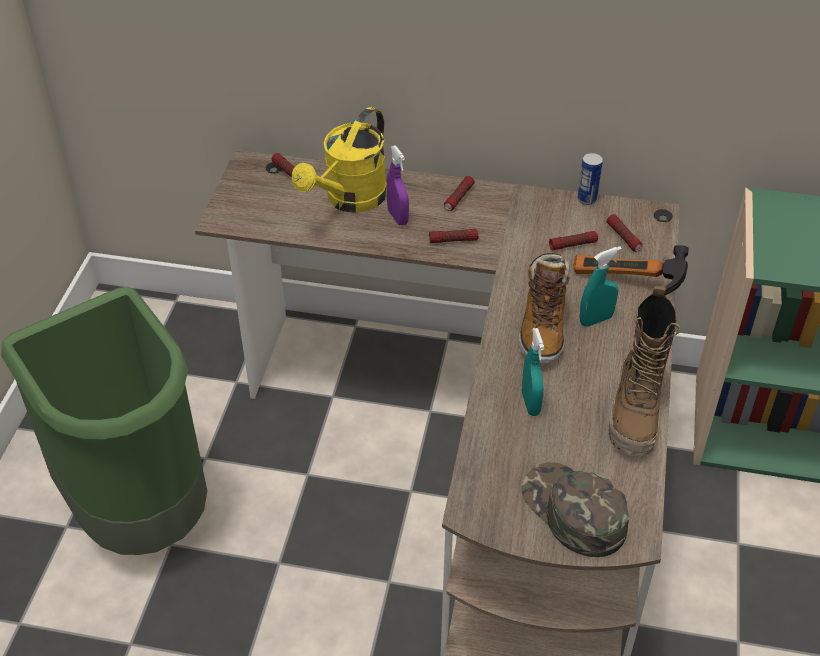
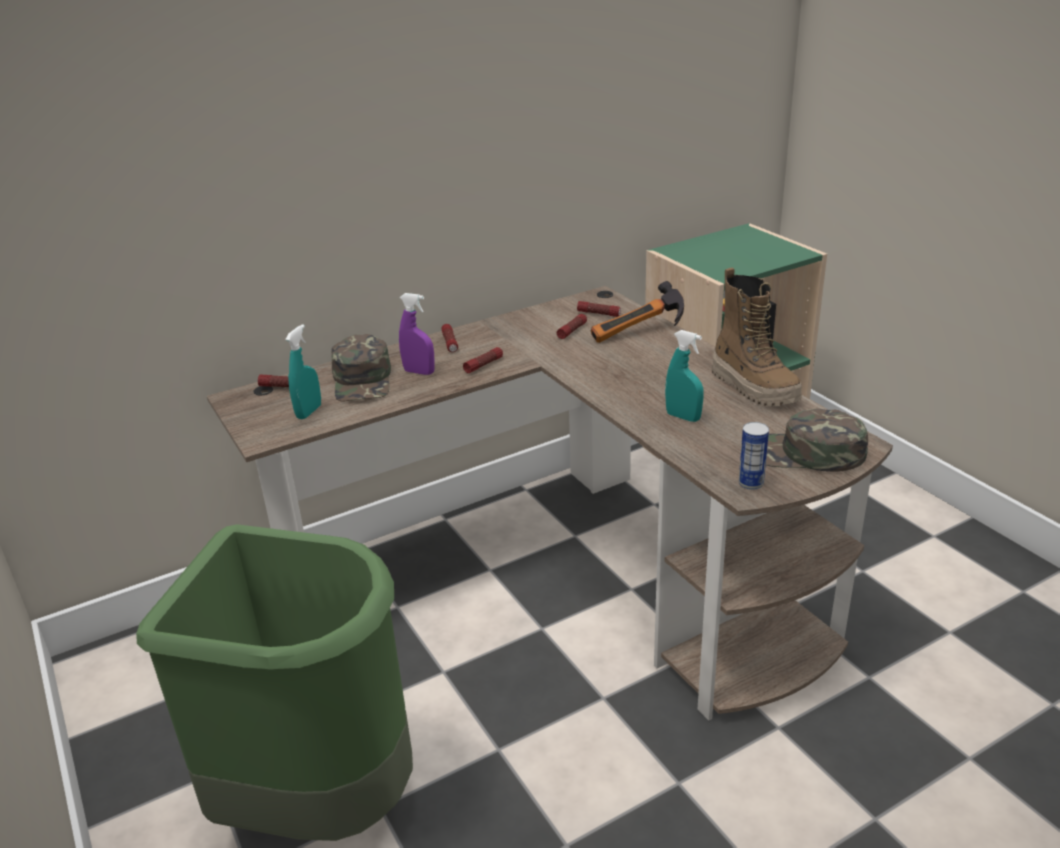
camera: 40 degrees left, 15 degrees down
(349, 200) = (363, 380): yellow watering can -> green cap
(542, 329) = (624, 378): boot -> none
(587, 199) = (543, 307): can -> can (751, 483)
(596, 320) = (650, 358): turquoise spray bottle -> turquoise spray bottle (309, 412)

